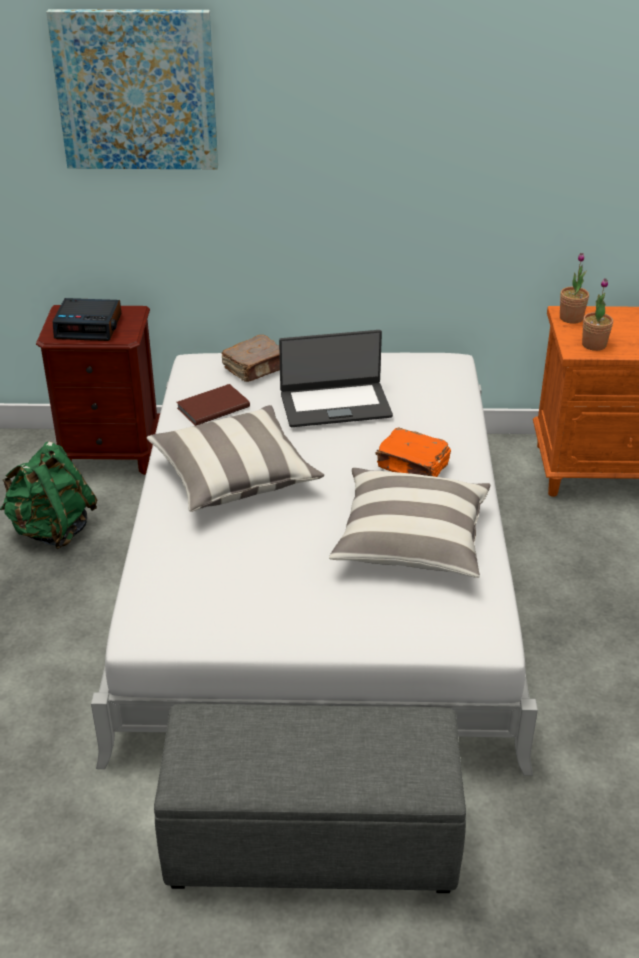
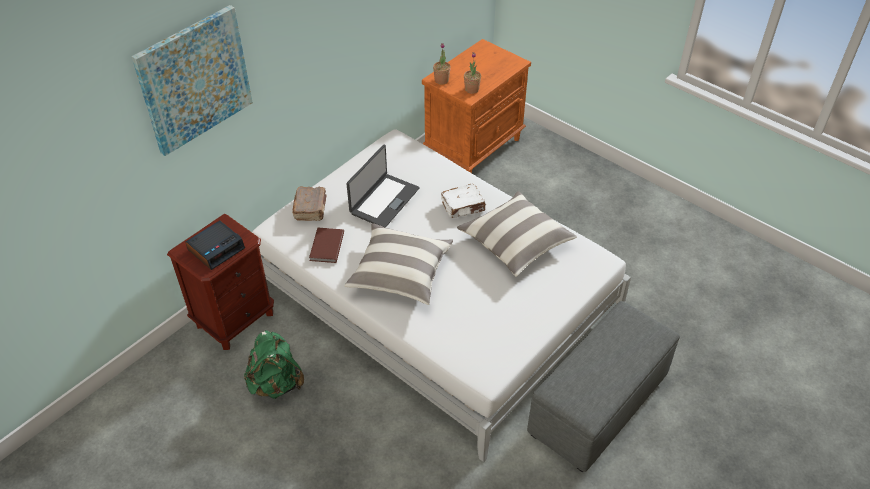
camera: 50 degrees left, 10 degrees up
(413, 466) = (463, 207): orange book -> white book

